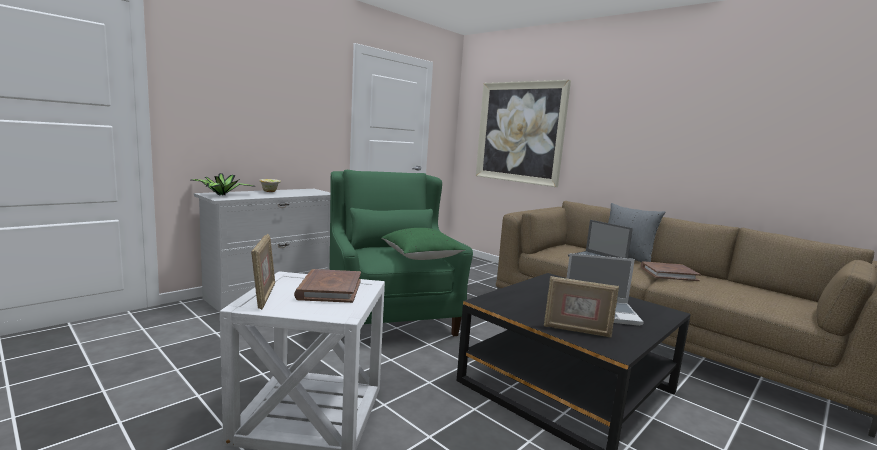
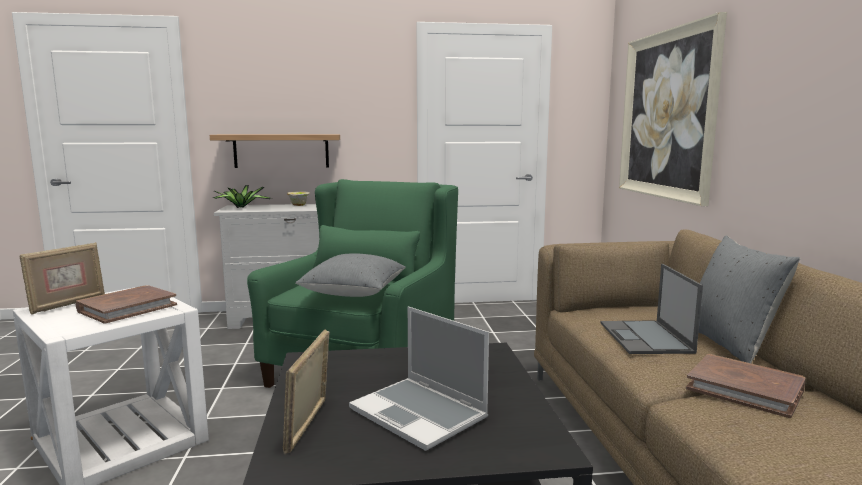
camera: 40 degrees right, 0 degrees up
(245, 141) = (281, 151): none -> shelf
(421, 257) = (354, 293): green pillow -> grey pillow
(576, 330) = (309, 425): picture frame -> picture frame turned 45 degrees clockwise

